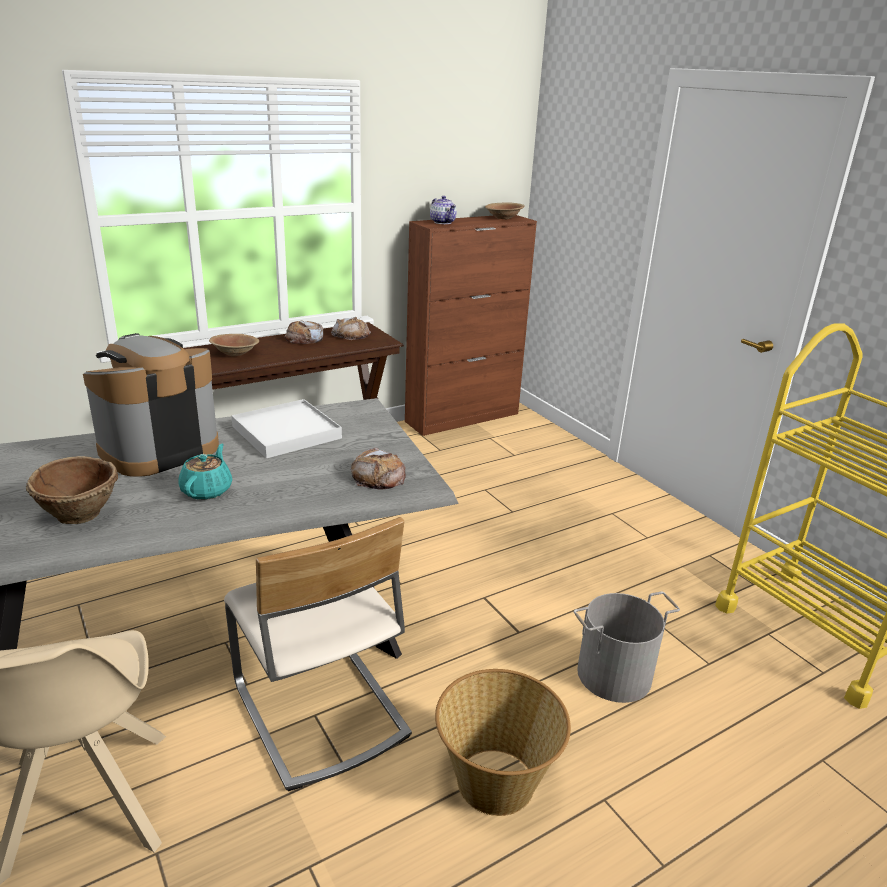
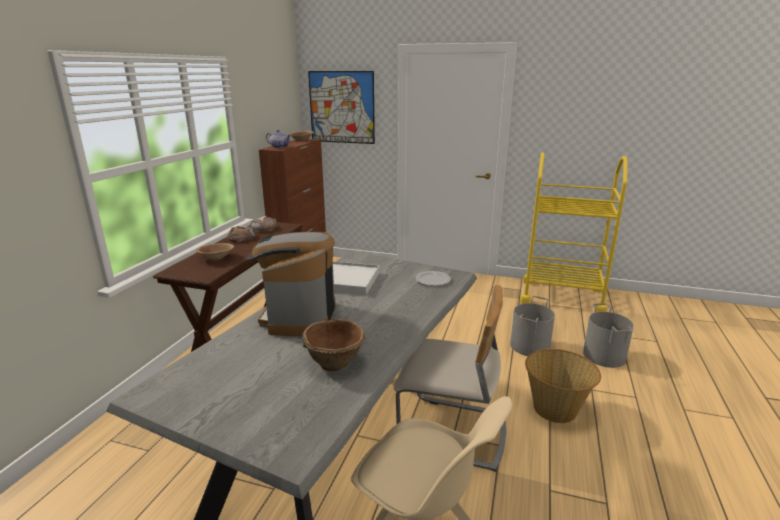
camera: 40 degrees left, 5 degrees down
(207, 490) = (372, 320): turquoise teapot -> none
(378, 476) = (433, 280): bread -> plate
(578, 173) = (341, 107): none -> picture
(725, 770) = (604, 356): none -> grey bucket

